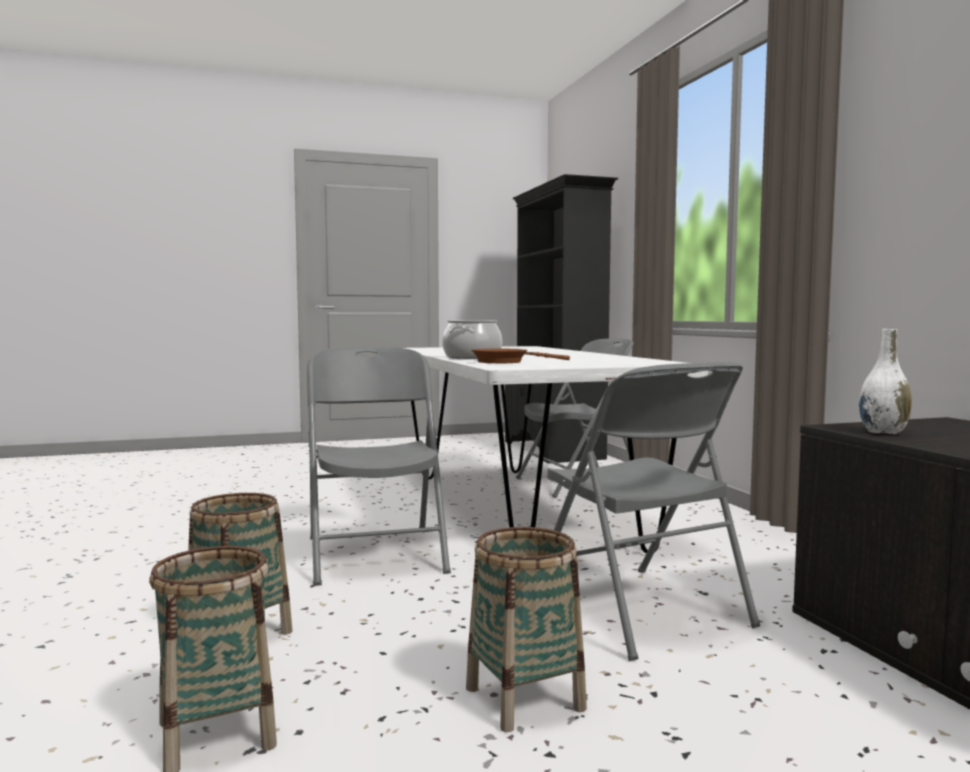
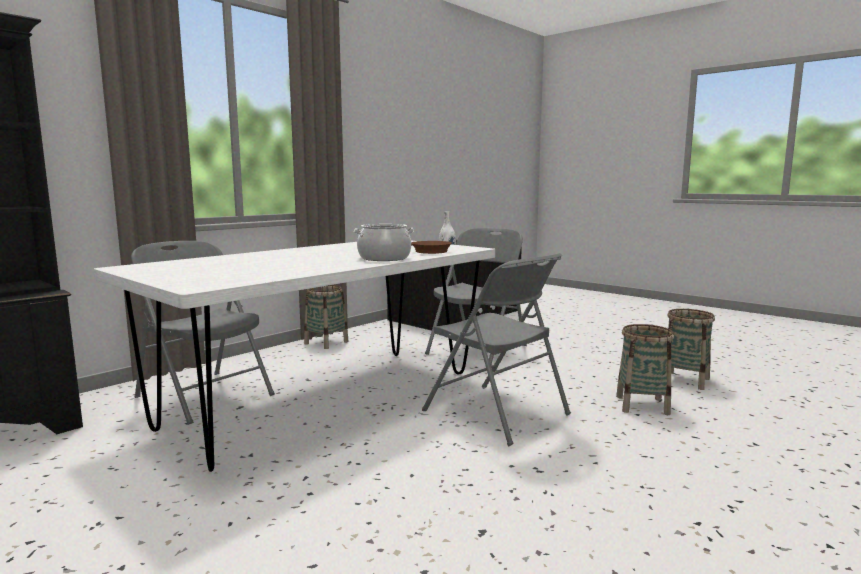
camera: 120 degrees left, 5 degrees up
(376, 555) = (495, 413): grey chair -> grey chair turned 90 degrees counterclockwise
(524, 699) = (577, 353): basket -> basket (326, 343)

